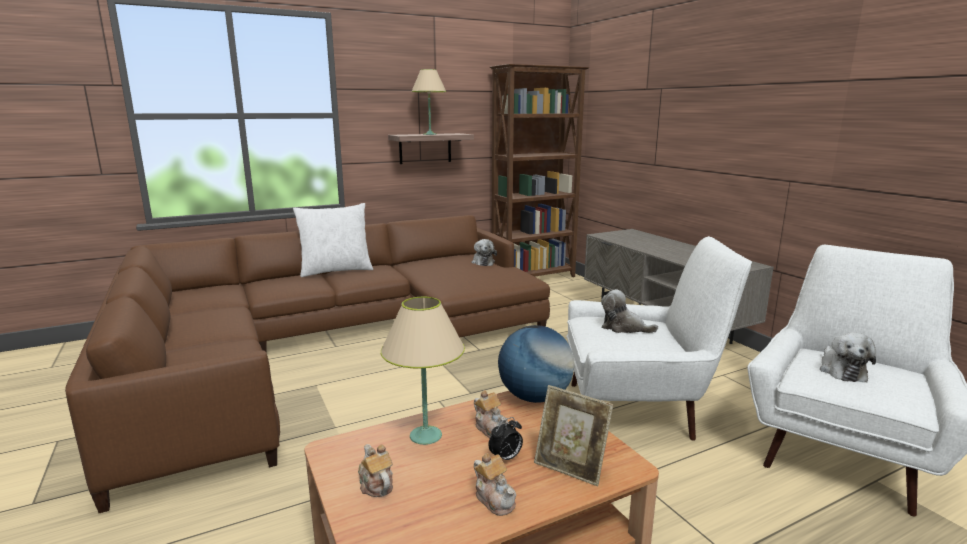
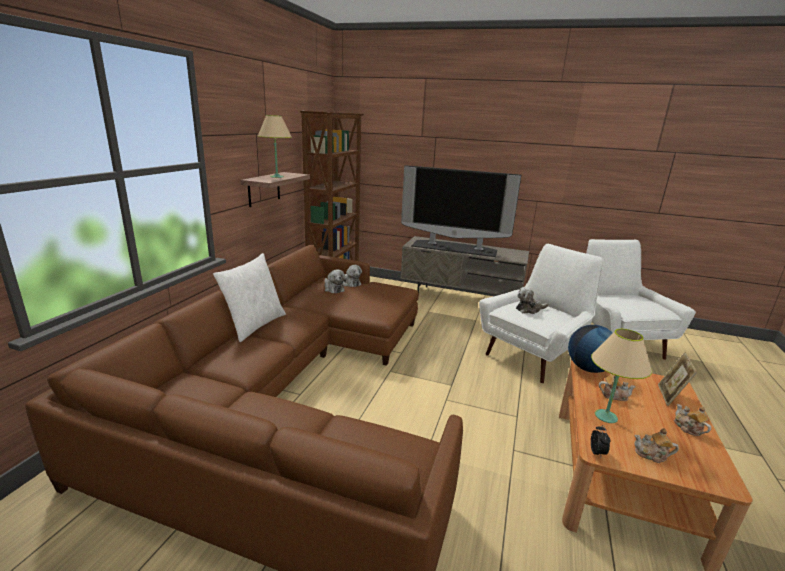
camera: 45 degrees left, 5 degrees up
(495, 499) = (687, 428): teapot -> teapot turned 120 degrees counterclockwise
(506, 458) = (649, 407): alarm clock -> alarm clock (597, 453)
(570, 467) = (670, 396): picture frame -> picture frame turned 120 degrees clockwise
(652, 245) = (454, 248): none -> television
(841, 370) = (628, 303): plush toy -> plush toy (333, 288)

